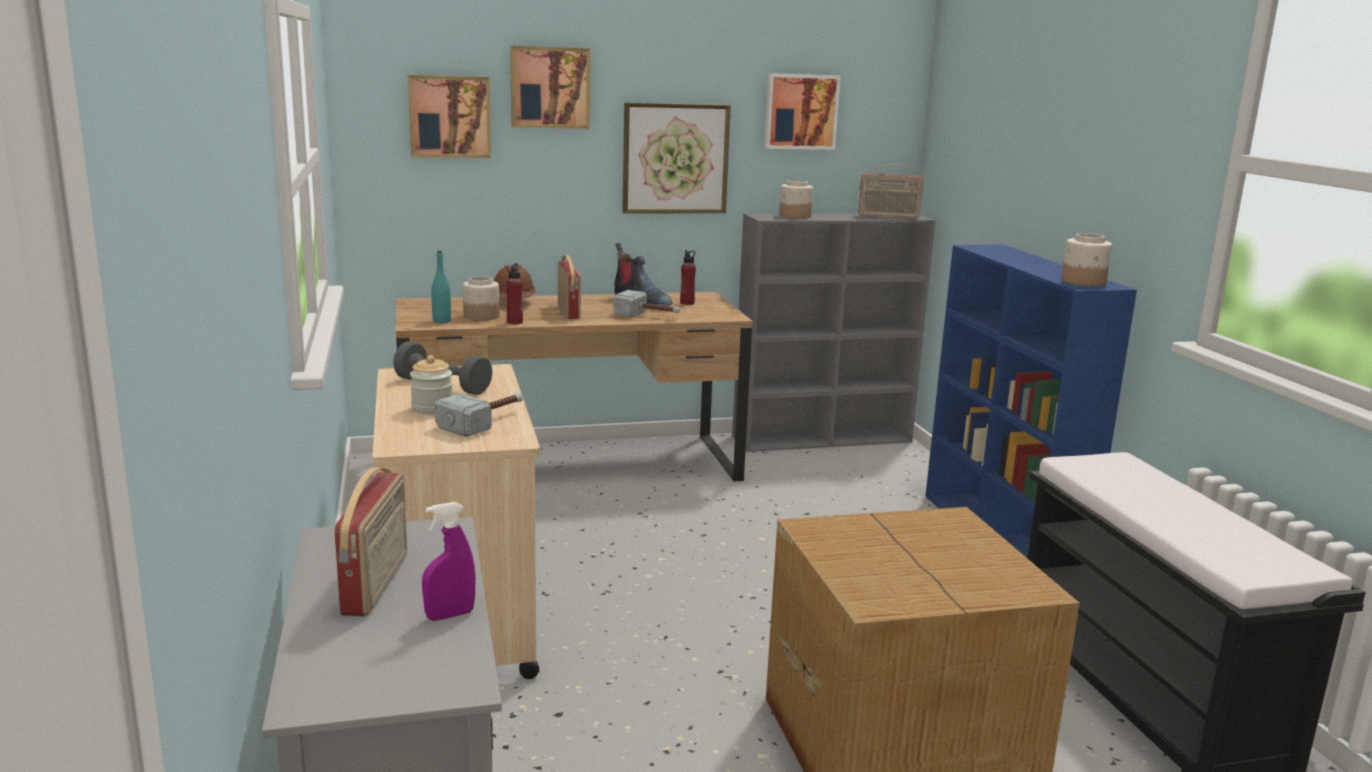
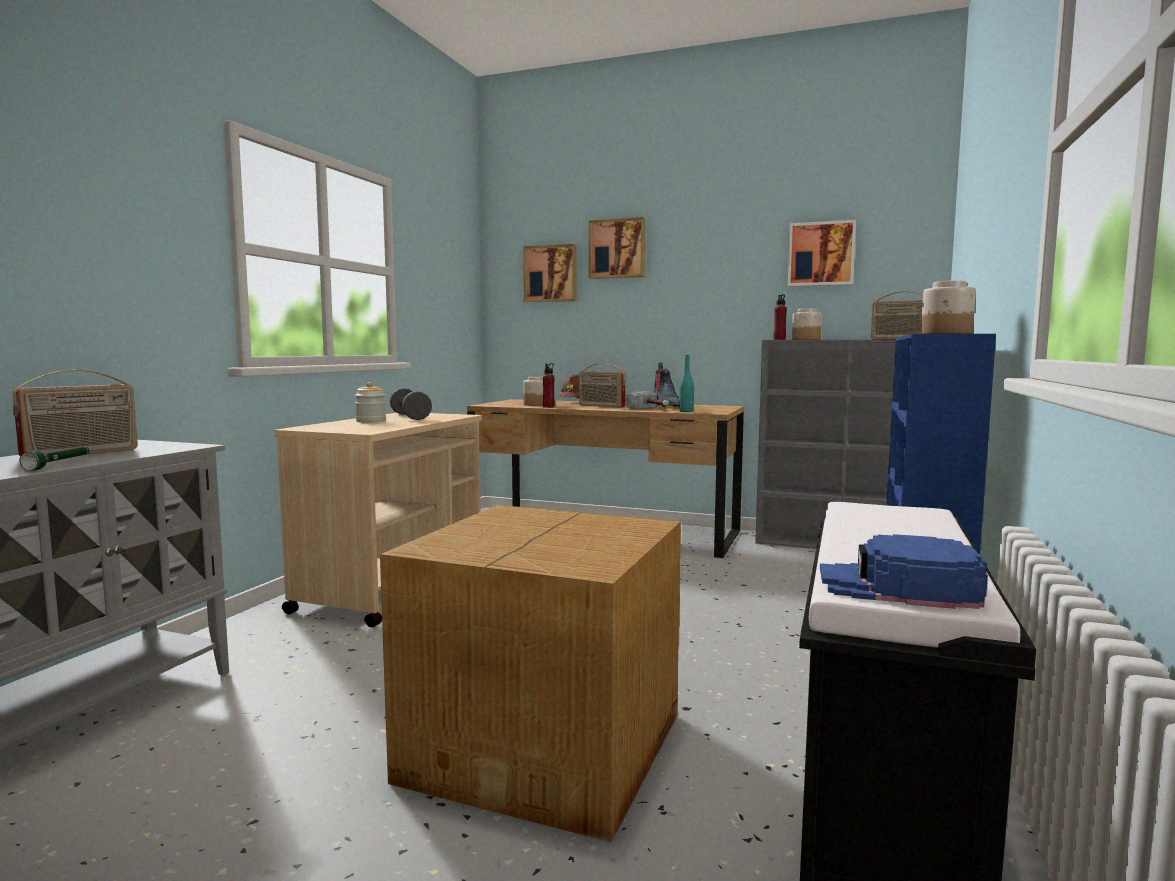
camera: 35 degrees right, 10 degrees down
(441, 321) = (505, 405): turquoise bottle -> turquoise bottle (686, 411)
(450, 615) = (59, 465): purple spray bottle -> green flashlight
(485, 421) = (380, 426): hammer -> none
(569, 311) = (601, 406): radio -> radio turned 105 degrees clockwise
(675, 158) = (712, 298): picture -> none
(687, 303) = (701, 407): red bottle -> red bottle (779, 339)
(1260, 560) = (899, 587): none -> blue cap

